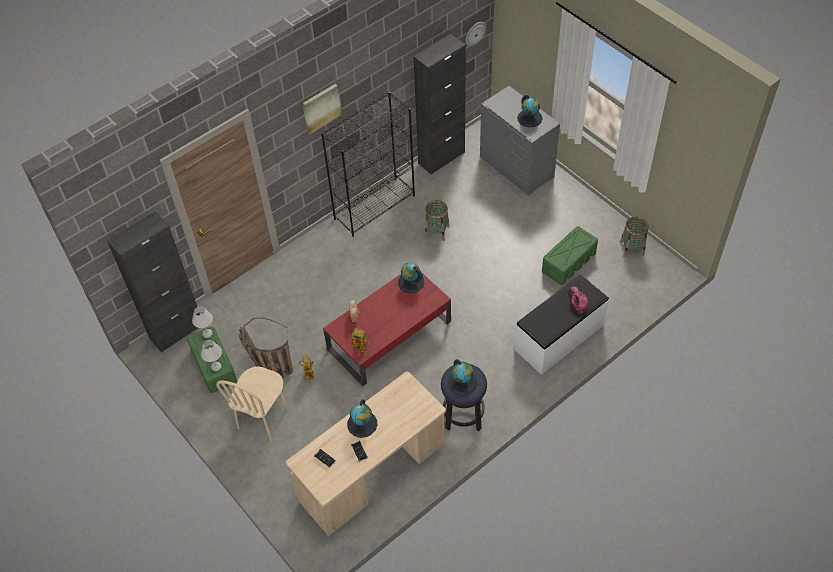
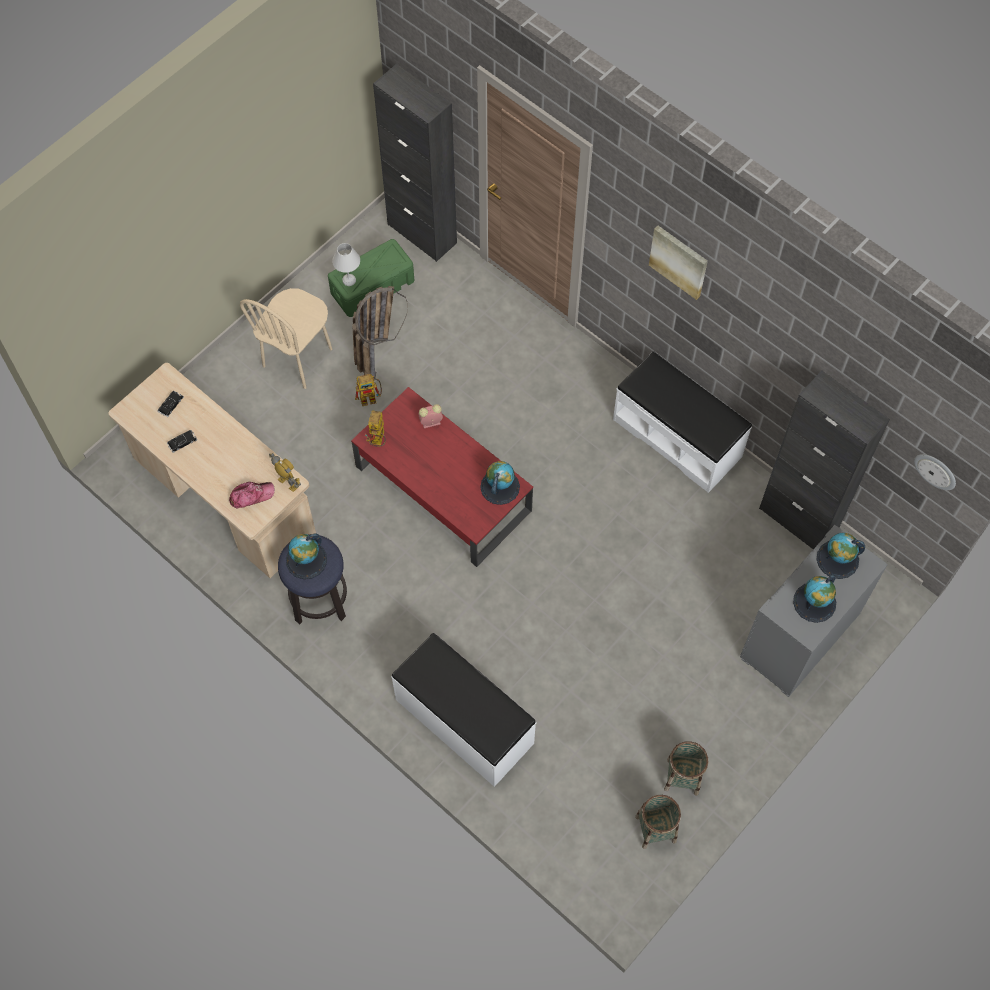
camera: 80 degrees right, 10 degrees up
(208, 333) = (400, 260): white table lamp -> none
(263, 418) = (298, 358): beige chair -> beige chair turned 75 degrees counterclockwise
(362, 424) = (223, 440): globe -> globe (837, 559)
(375, 206) = (677, 437): black bookcase -> white bench
(405, 383) = (288, 483): none -> toy robot
(437, 231) = (643, 529): basket -> basket (682, 776)
(569, 262) = (611, 729): green storage box -> none
(577, 301) = (480, 717): cap -> cap (251, 496)

